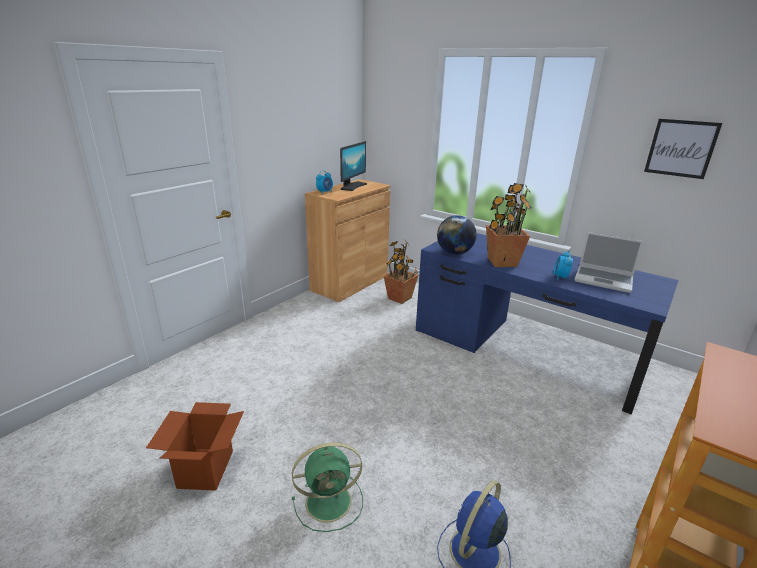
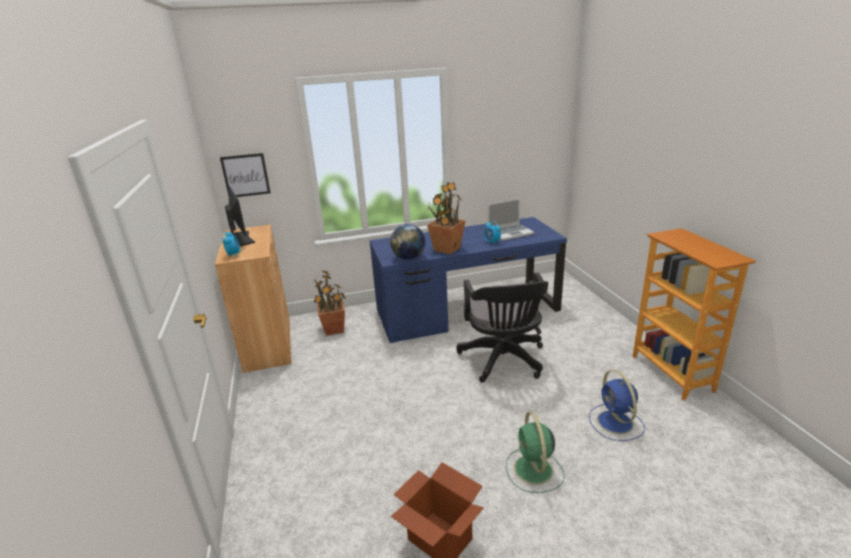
camera: 50 degrees left, 0 degrees up
(330, 501) = (534, 470): green fan -> green fan turned 150 degrees clockwise
(476, 408) = (503, 361): none -> black office chair
(681, 148) = (507, 131): picture -> picture (245, 175)

